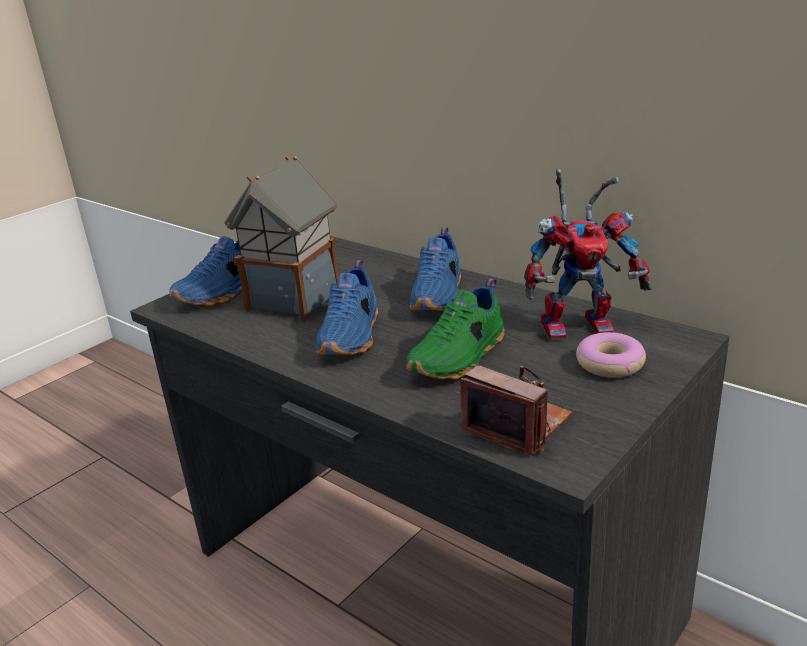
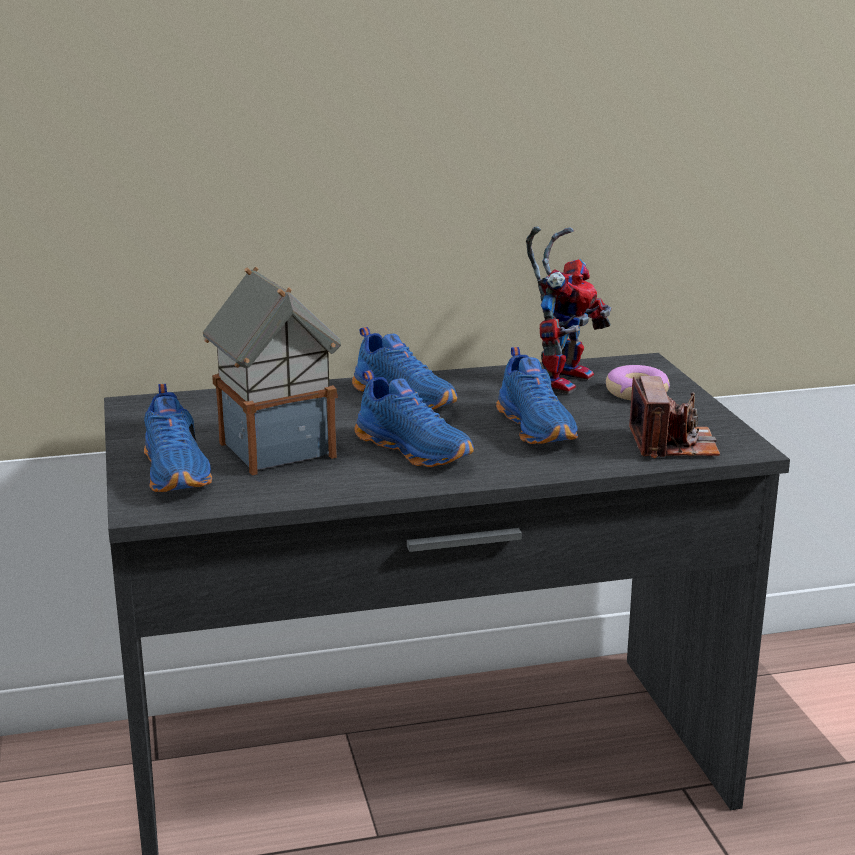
camera: 55 degrees left, 5 degrees down
(460, 358) = (538, 428): green shoe -> blue shoe
(517, 425) = (672, 444): camera -> camera turned 105 degrees clockwise

